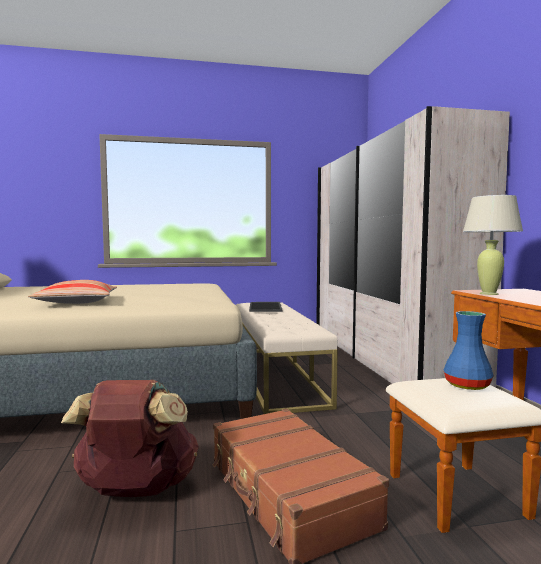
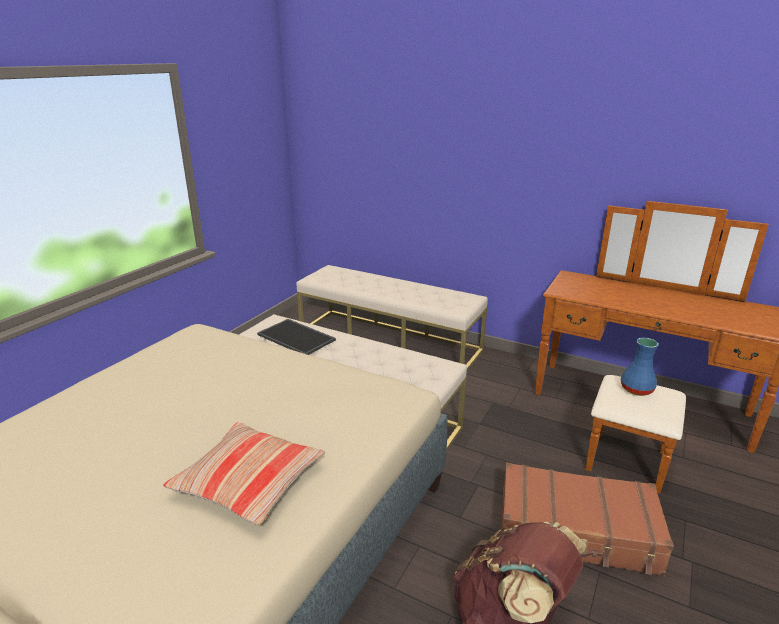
camera: 50 degrees left, 20 degrees up
(383, 360) = (389, 341): white wardrobe -> beige bench
(488, 294) = (581, 295): beige table lamp -> none

